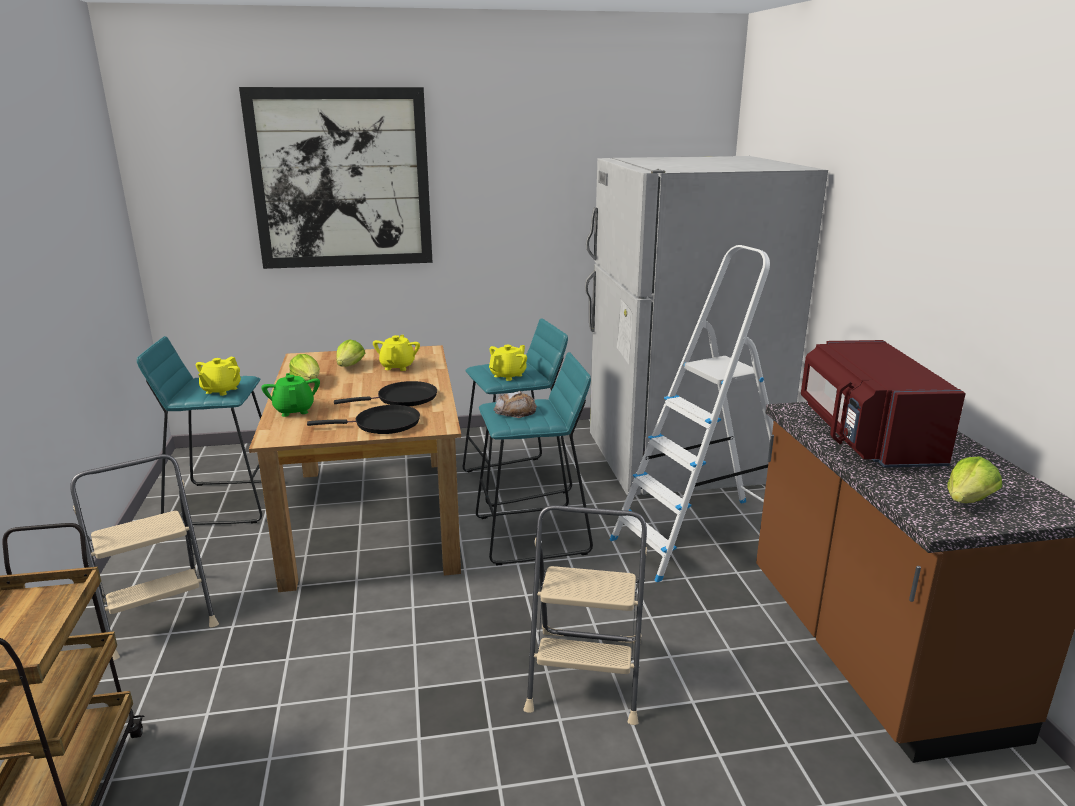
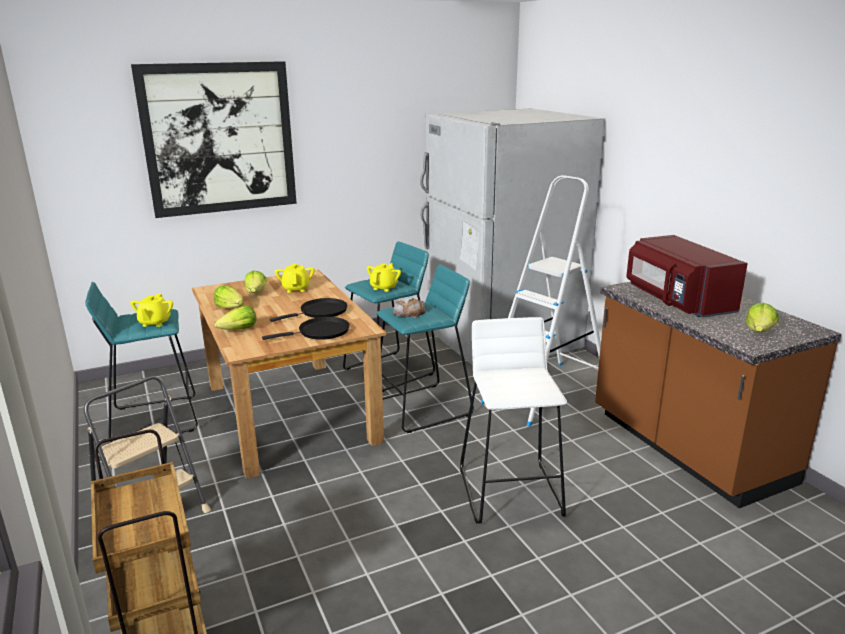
camera: 15 degrees left, 0 degrees up
(294, 410) = (239, 330): green teapot -> lettuce
(587, 670) = (511, 491): beige step ladder -> white stool

